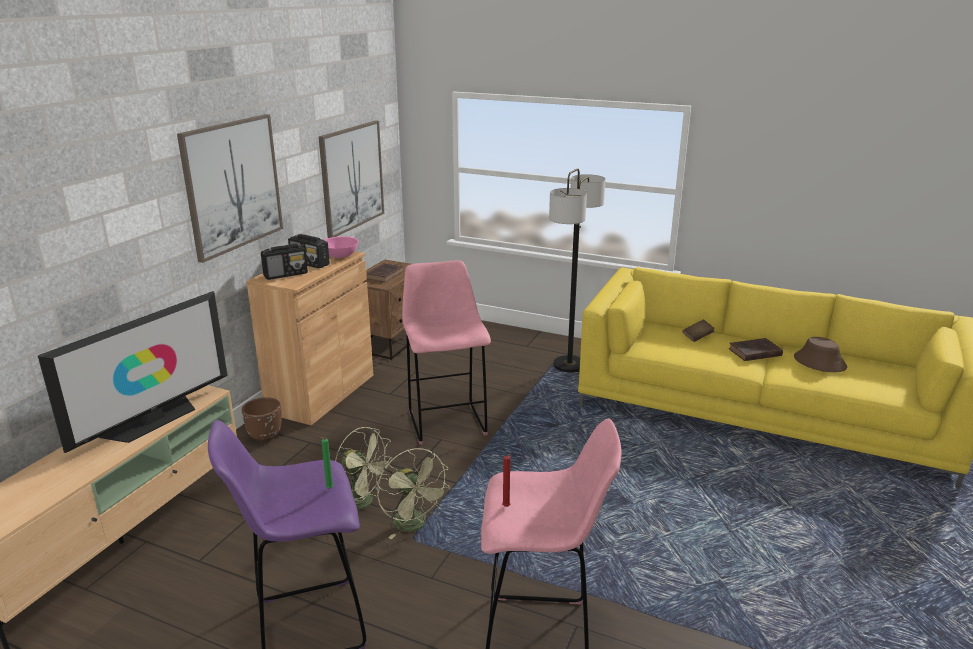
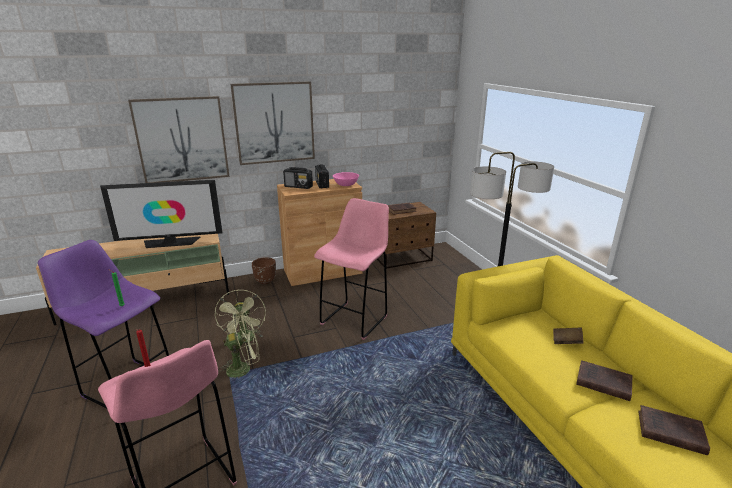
camera: 45 degrees right, 0 degrees up
(352, 177) = (394, 137): picture -> picture (182, 140)
(414, 525) = (244, 368): green fan -> green fan turned 120 degrees counterclockwise
(819, 362) = (668, 432): brown hat -> brown book

